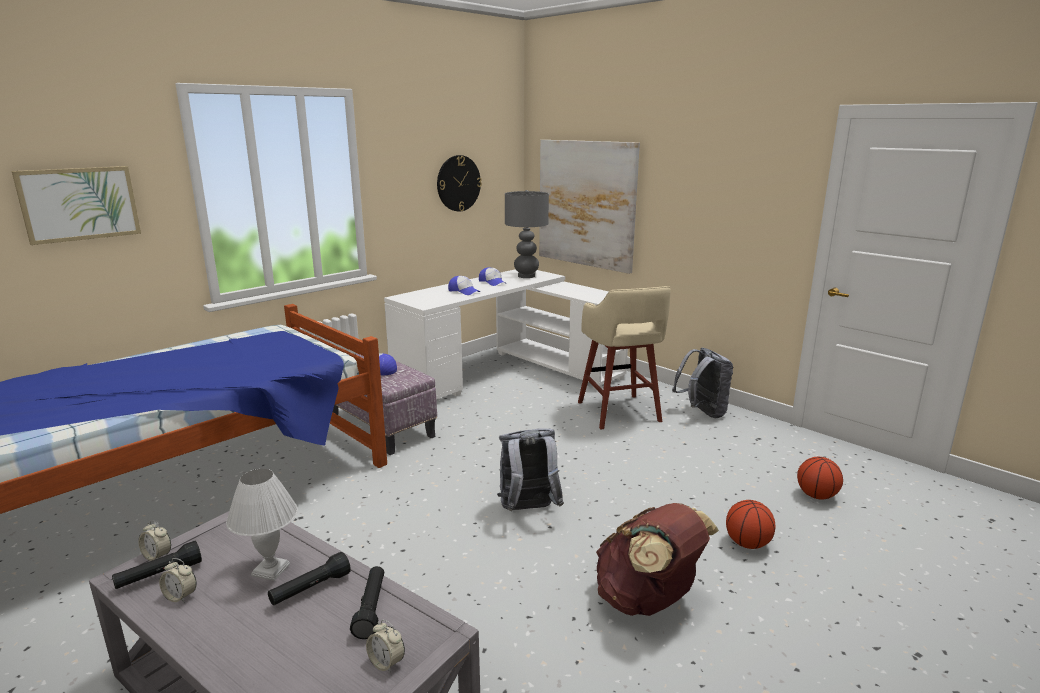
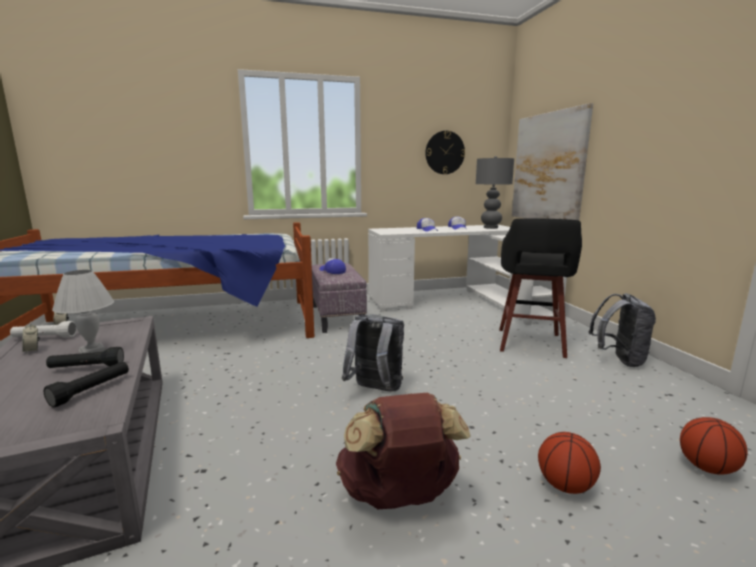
camera: 30 degrees right, 5 degrees down
(79, 204) = (174, 141): picture -> none
(159, 575) = (44, 338): black flashlight -> white flashlight
(386, 663) = (35, 428): alarm clock -> none
(619, 413) = (530, 343): beige stool -> black stool

